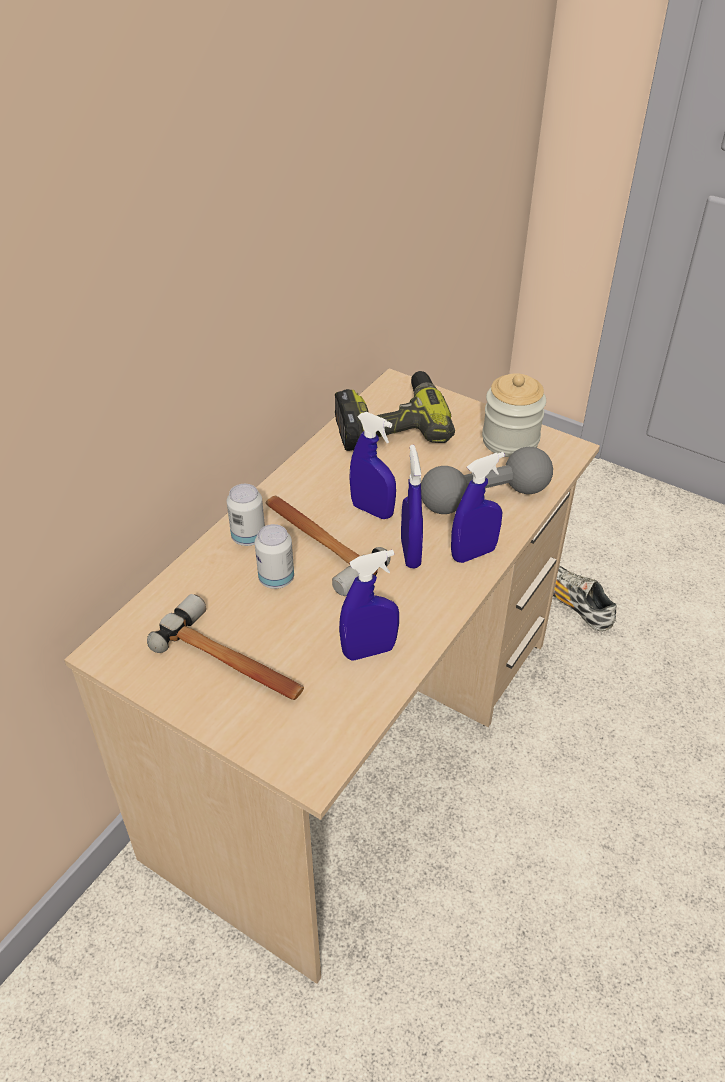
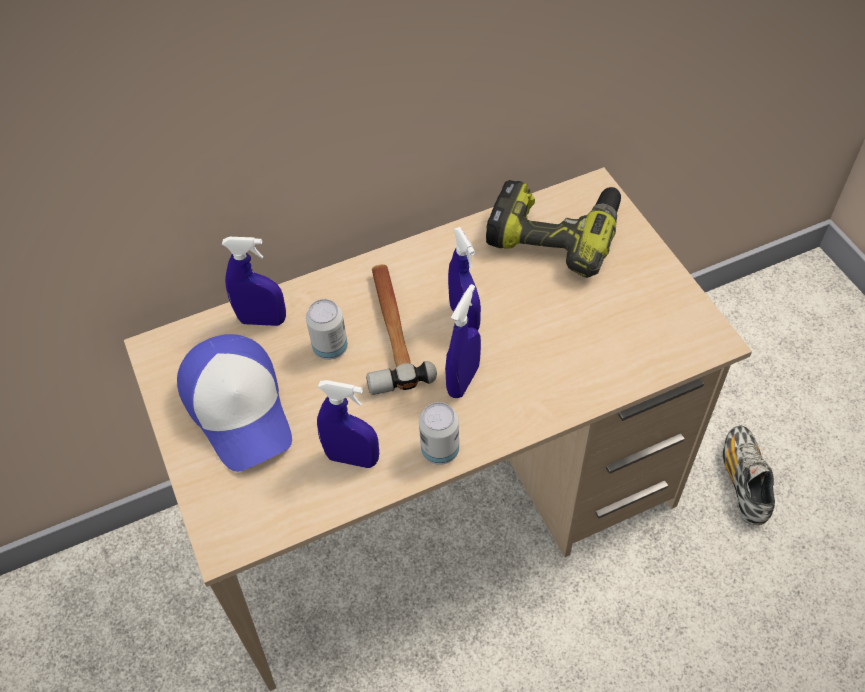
camera: 35 degrees right, 10 degrees up
(233, 661) = (240, 408): hammer -> cap
(248, 537) = (338, 295): can -> can (440, 450)
(473, 553) = (521, 410): blue spray bottle -> blue spray bottle (262, 320)
(484, 498) = (580, 355): grey dumbbell -> none
(510, 440) = (659, 303): jar -> none

